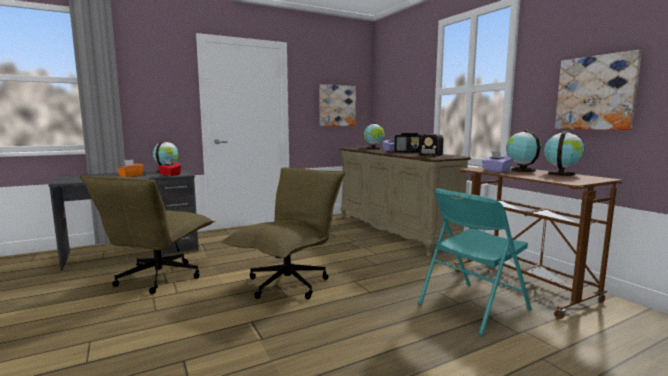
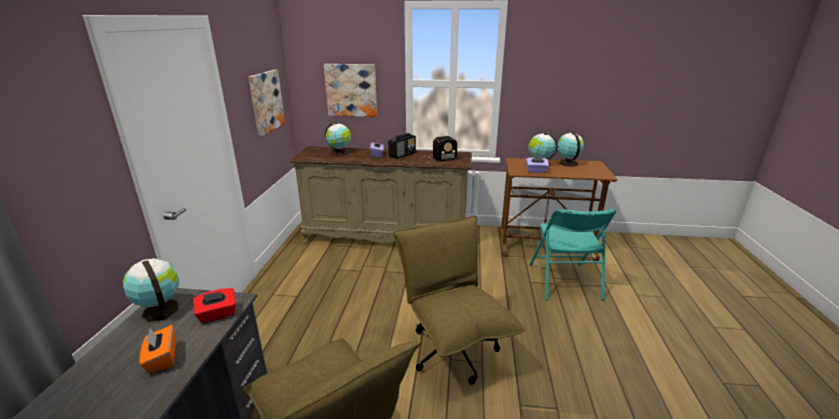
camera: 55 degrees left, 15 degrees up
(595, 93) = (572, 97): picture -> picture (351, 90)

